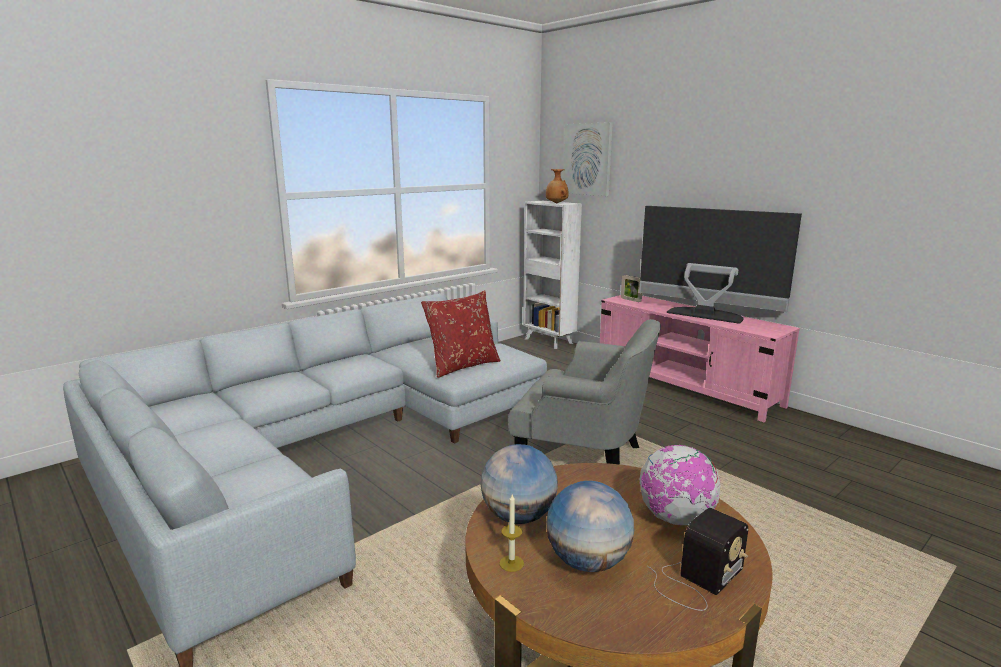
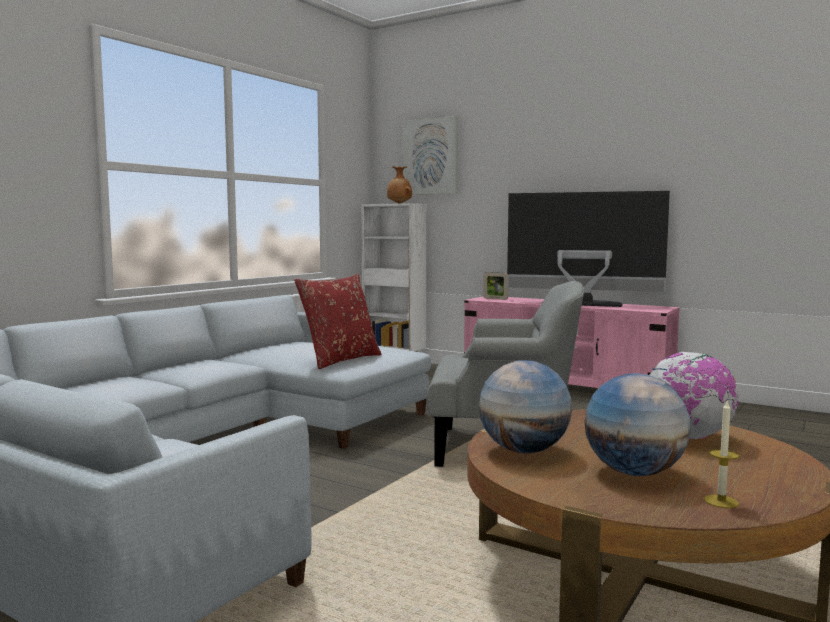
camera: 15 degrees left, 10 degrees down
(511, 563) = (553, 482): candle -> candle (721, 501)
(696, 580) = (756, 472): radio -> none

